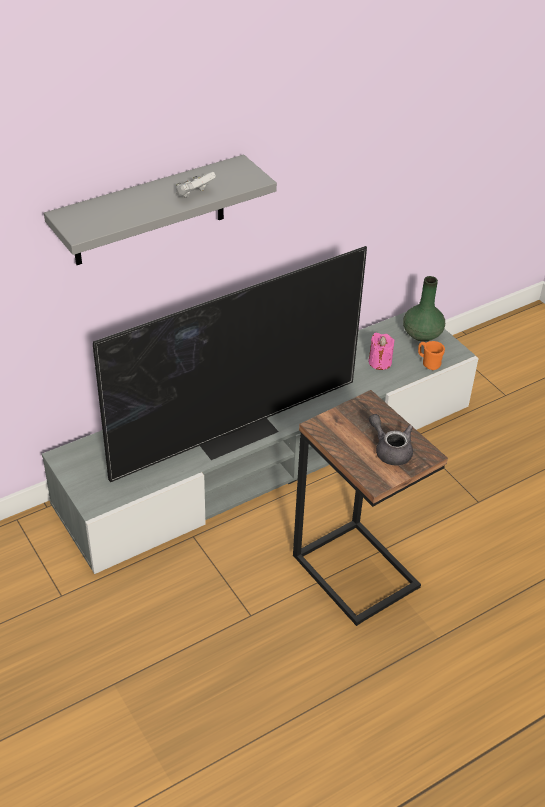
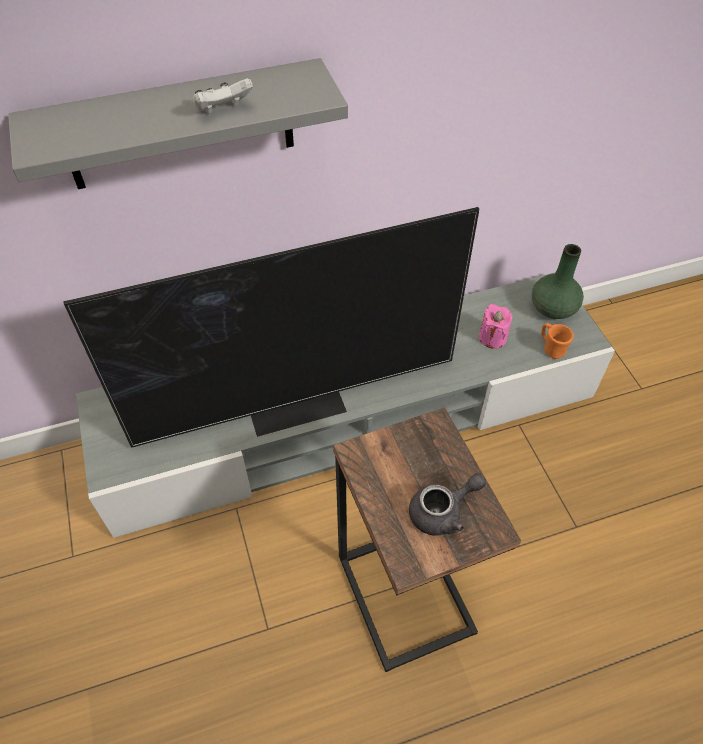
camera: 15 degrees right, 10 degrees up
(390, 450) = (443, 512): grey teapot -> grey teapot turned 90 degrees clockwise

